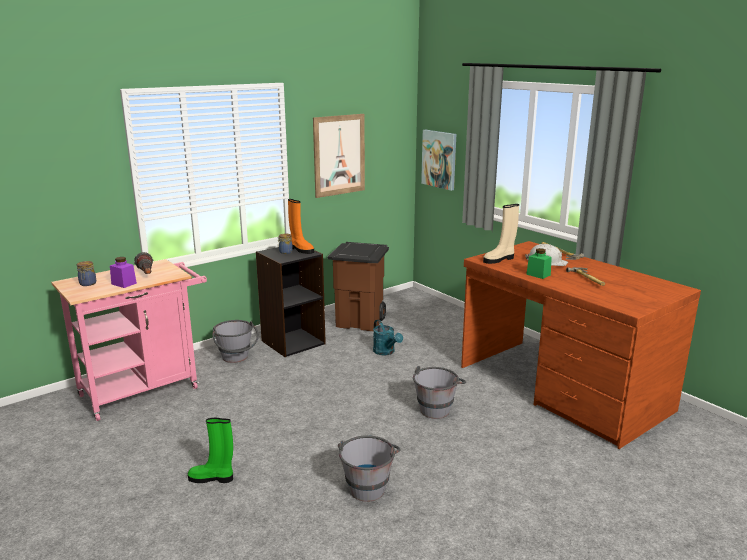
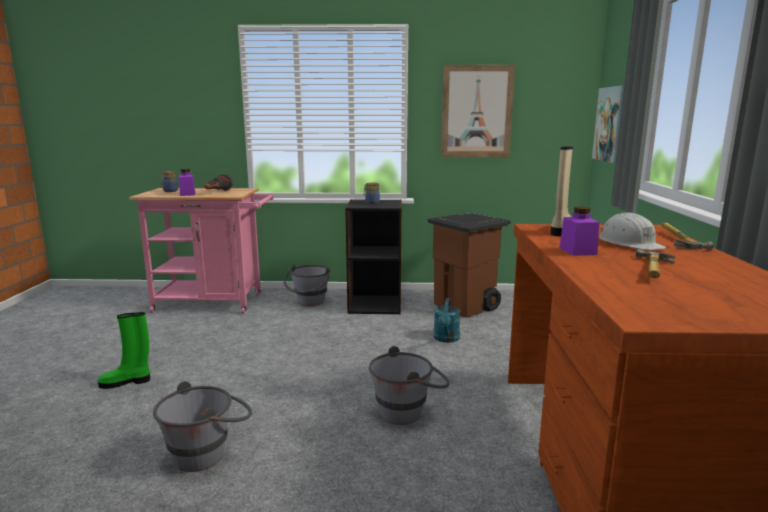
camera: 40 degrees right, 5 degrees down
(212, 478) = (126, 382): green boot -> green boot turned 60 degrees counterclockwise
(301, 249) = (390, 203): orange boot -> none
(499, 259) = (560, 231): beige boot -> beige boot turned 105 degrees clockwise
(538, 274) = (577, 251): green jar -> purple jar

